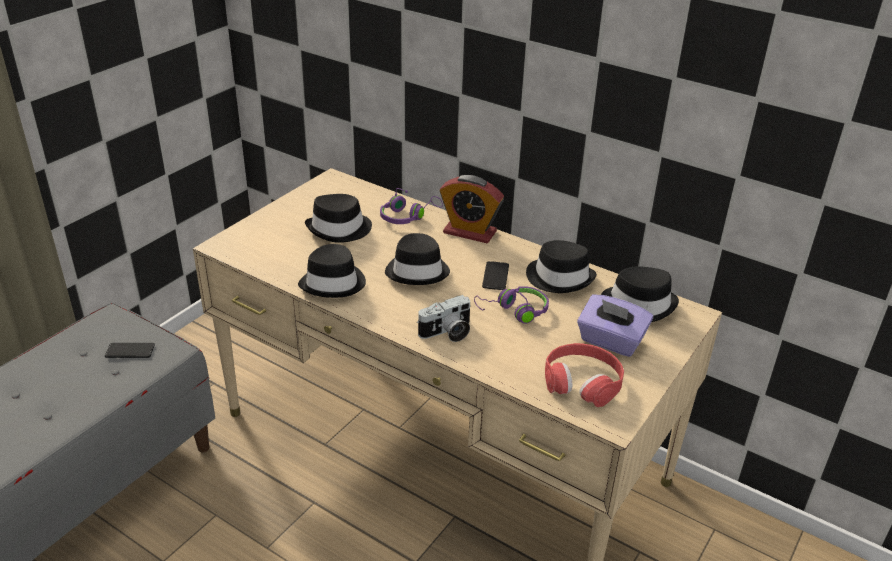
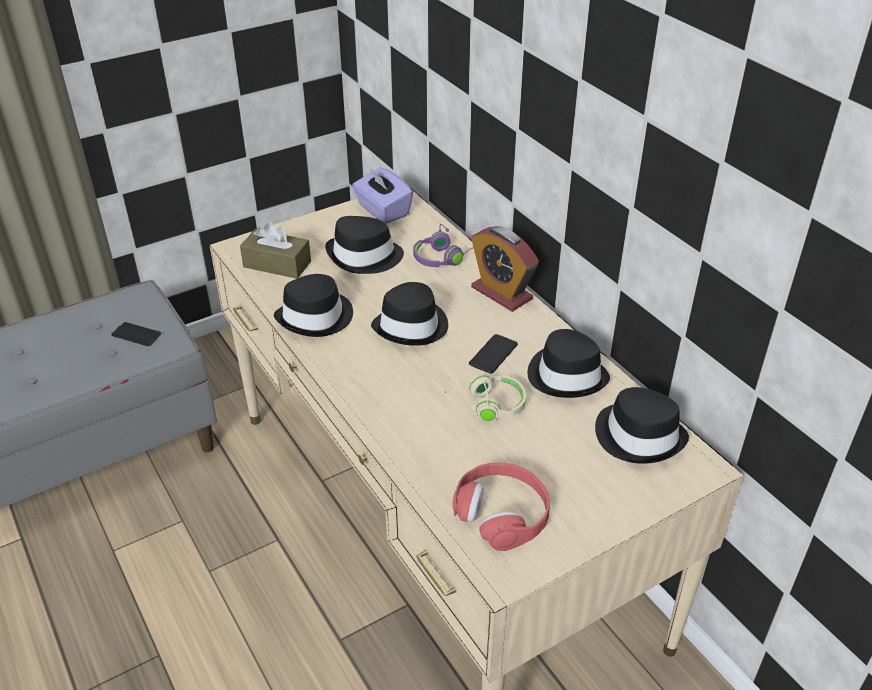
camera: 25 degrees right, 5 degrees up
(268, 250) = (277, 264): none -> brown tissue box
(447, 333) = (393, 408): camera -> none
(514, 311) = (485, 403): purple headphones -> beige headphones
(610, 341) = (571, 472): purple tissue box -> purple tissue box (382, 211)

